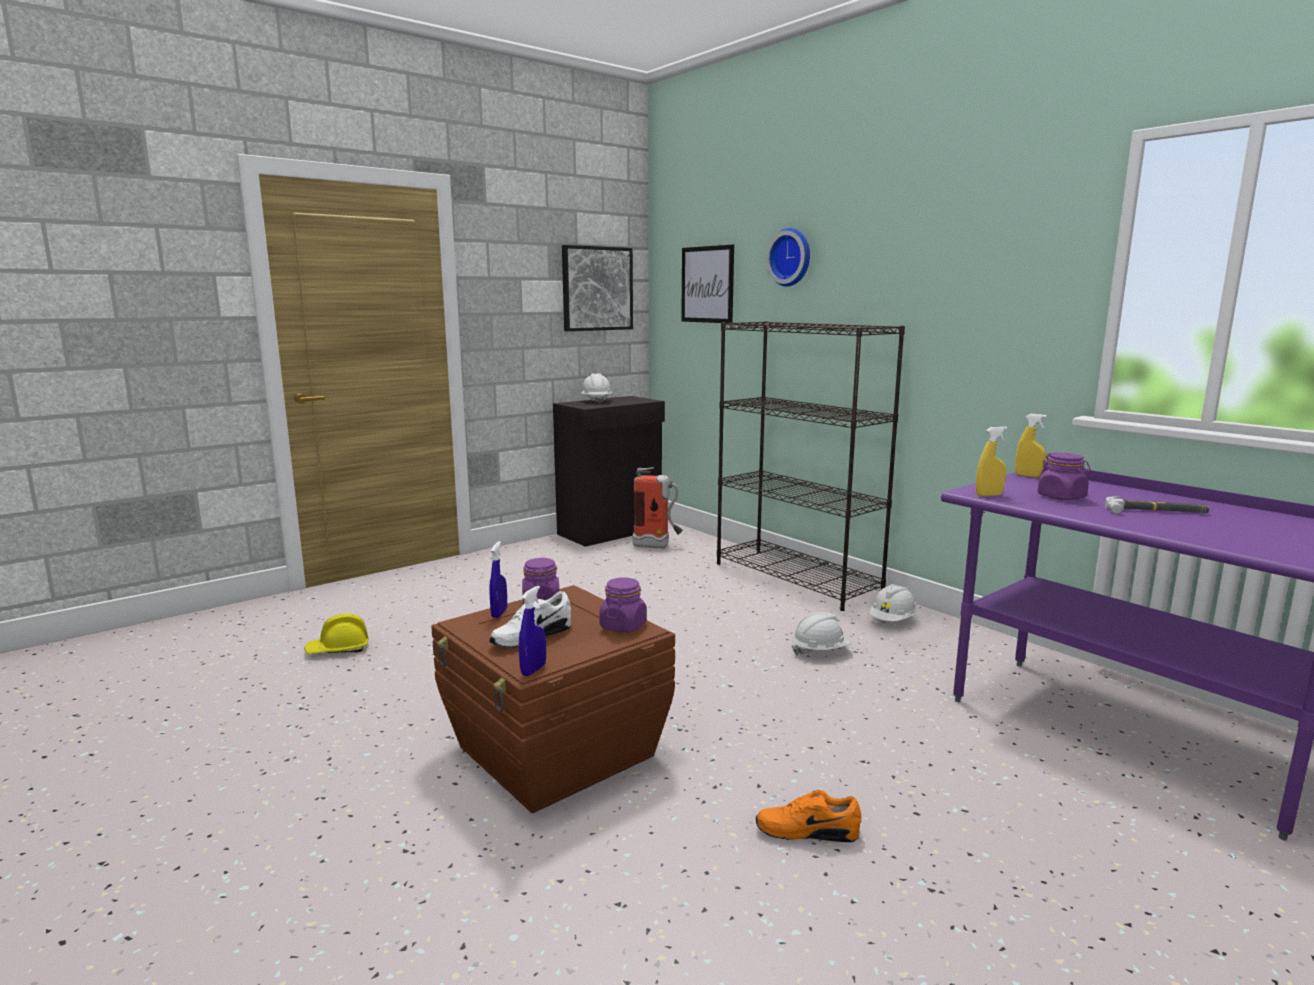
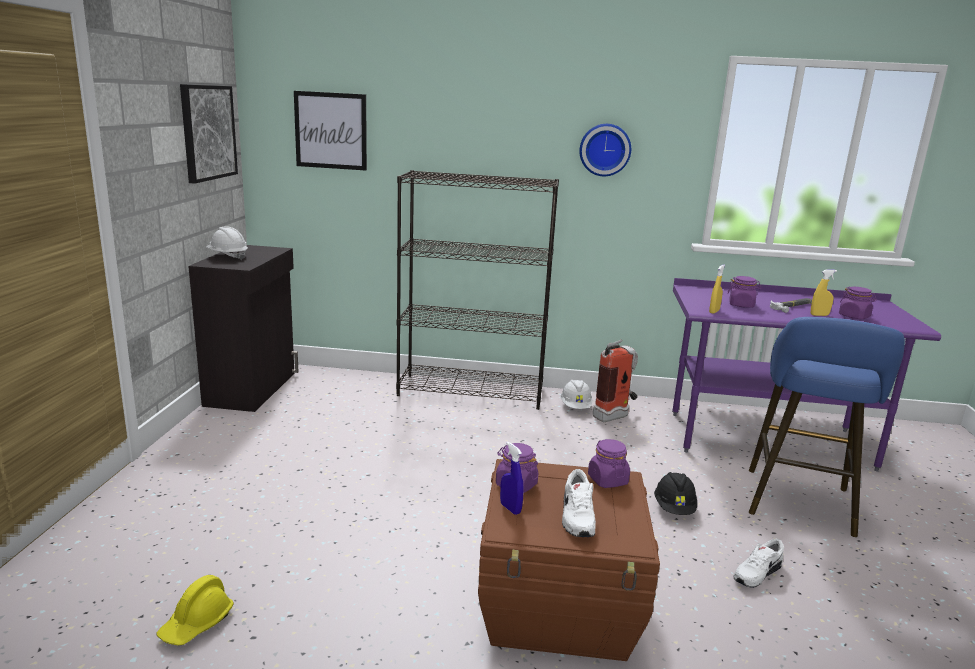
camera: 45 degrees left, 5 degrees up
(533, 670) = (639, 544): blue spray bottle -> none
(658, 546) = (321, 392): fire extinguisher -> fire extinguisher (615, 416)
(791, 257) = (438, 113): wall clock -> wall clock (605, 149)
(806, 831) = (756, 573): orange shoe -> white shoe
(820, 651) = (575, 446): white hard hat -> none
(827, 739) = (674, 508): none -> black hard hat
(1022, 809) = (799, 505): none -> blue stool
(1028, 476) = (689, 290): yellow spray bottle -> yellow spray bottle (819, 315)
(1249, 537) = (854, 316): none -> purple jar

